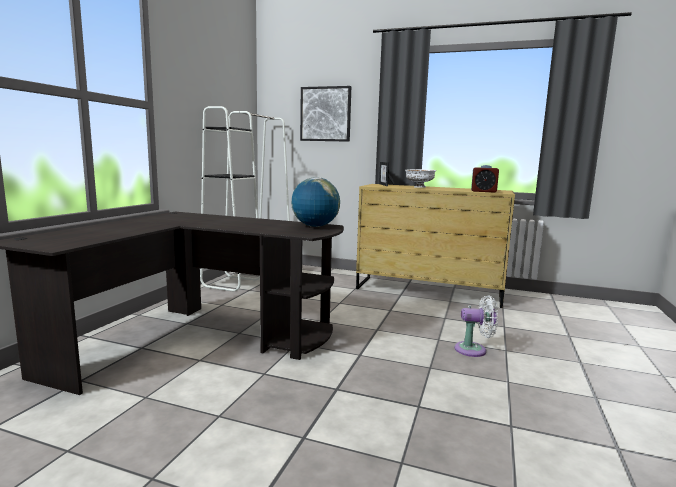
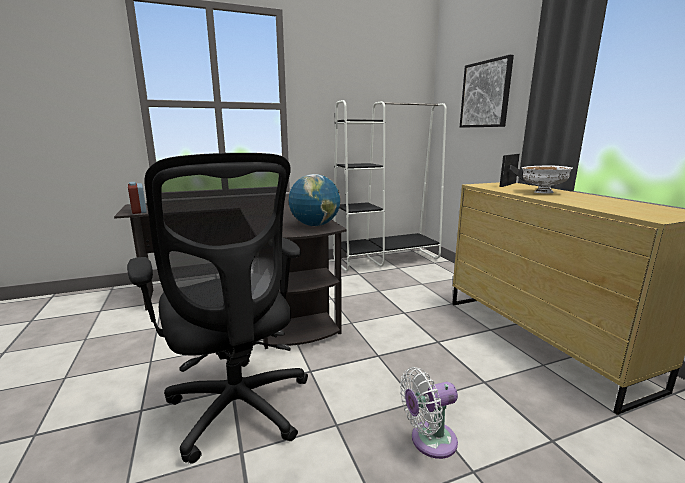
camera: 50 degrees right, 5 degrees up
(355, 392) = (235, 401): none -> black office chair
(474, 350) = (429, 441): white fan -> white fan turned 105 degrees clockwise
(483, 191) = (620, 211): alarm clock -> alarm clock (139, 211)

